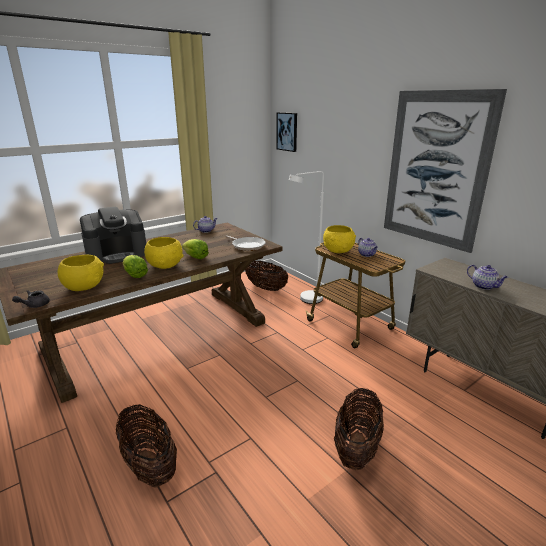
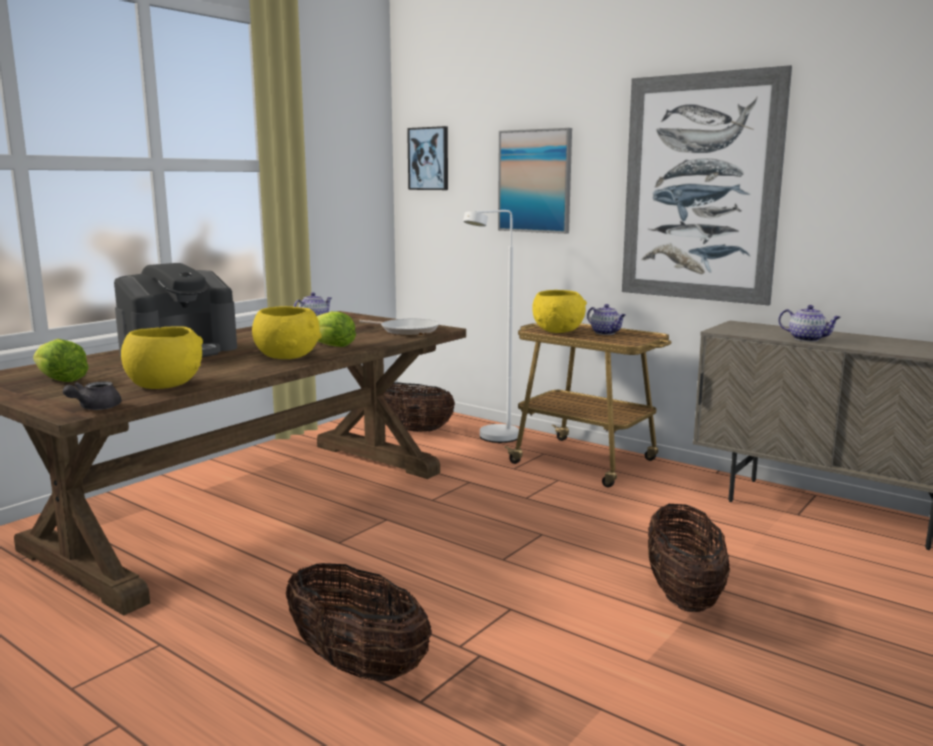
camera: 15 degrees left, 10 degrees down
(135, 275) = (244, 368): lettuce -> lettuce (60, 380)
(341, 152) = (535, 181): none -> picture

